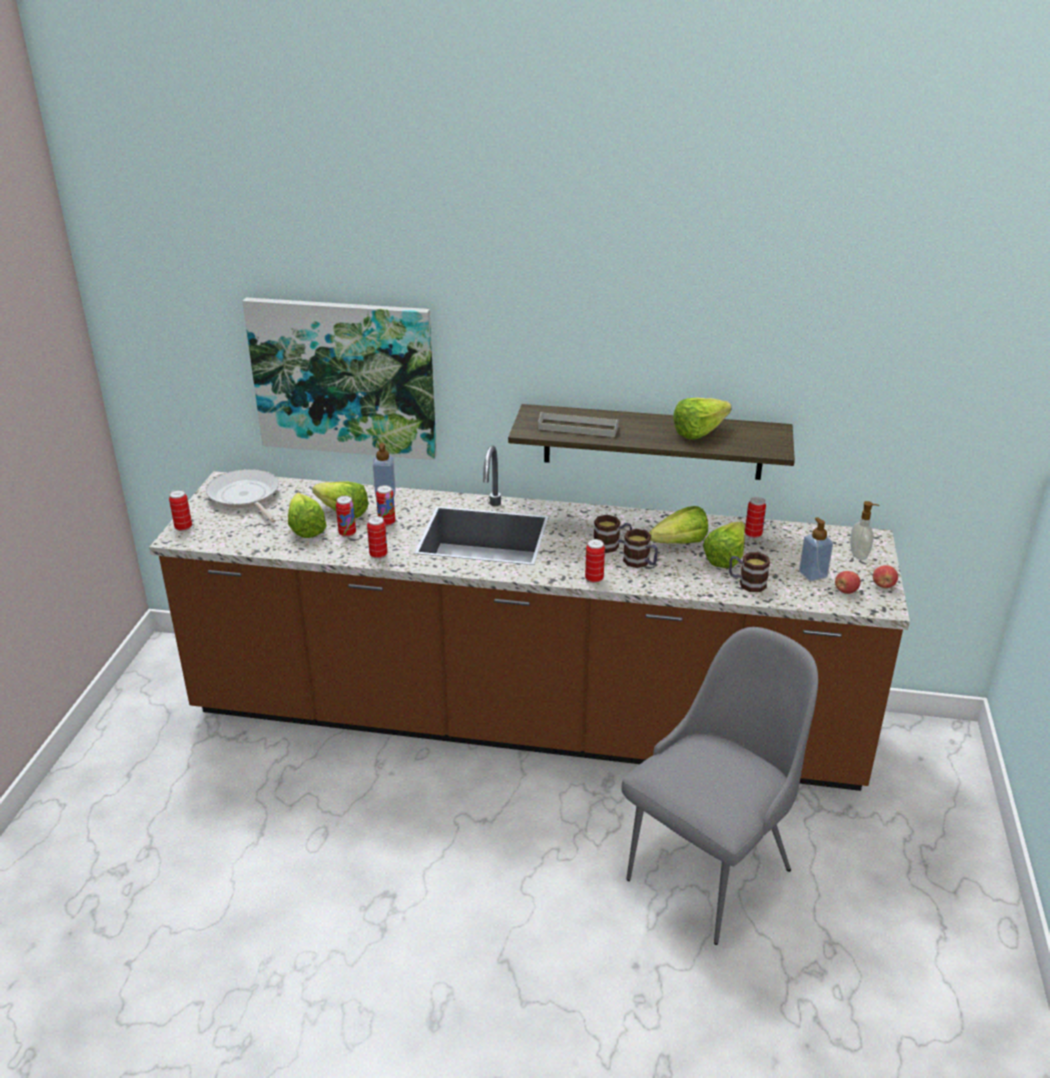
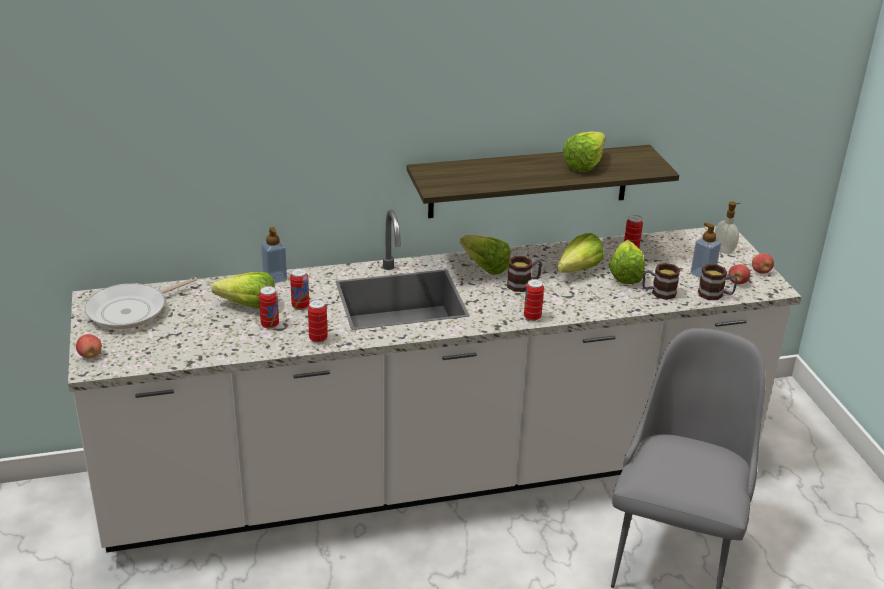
camera: 25 degrees left, 0 degrees up
(183, 527) = (90, 355): can -> apple
(245, 497) = (131, 310): frying pan -> frying pan turned 75 degrees counterclockwise
(306, 526) = (222, 326): lettuce -> lettuce (482, 265)
(344, 378) = (222, 166): picture -> none
(525, 722) = (435, 475): brown counter -> white counter
(578, 427) = (478, 178): grey tray -> none
(640, 563) = (559, 294): mug -> mug (715, 295)

